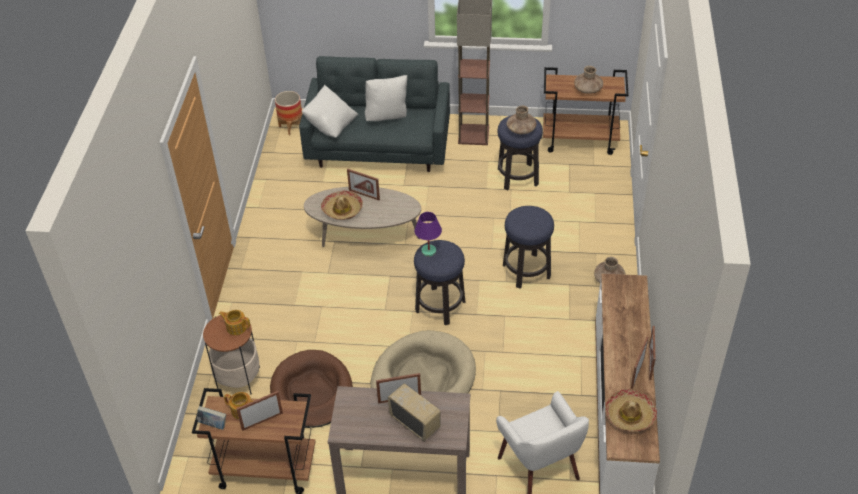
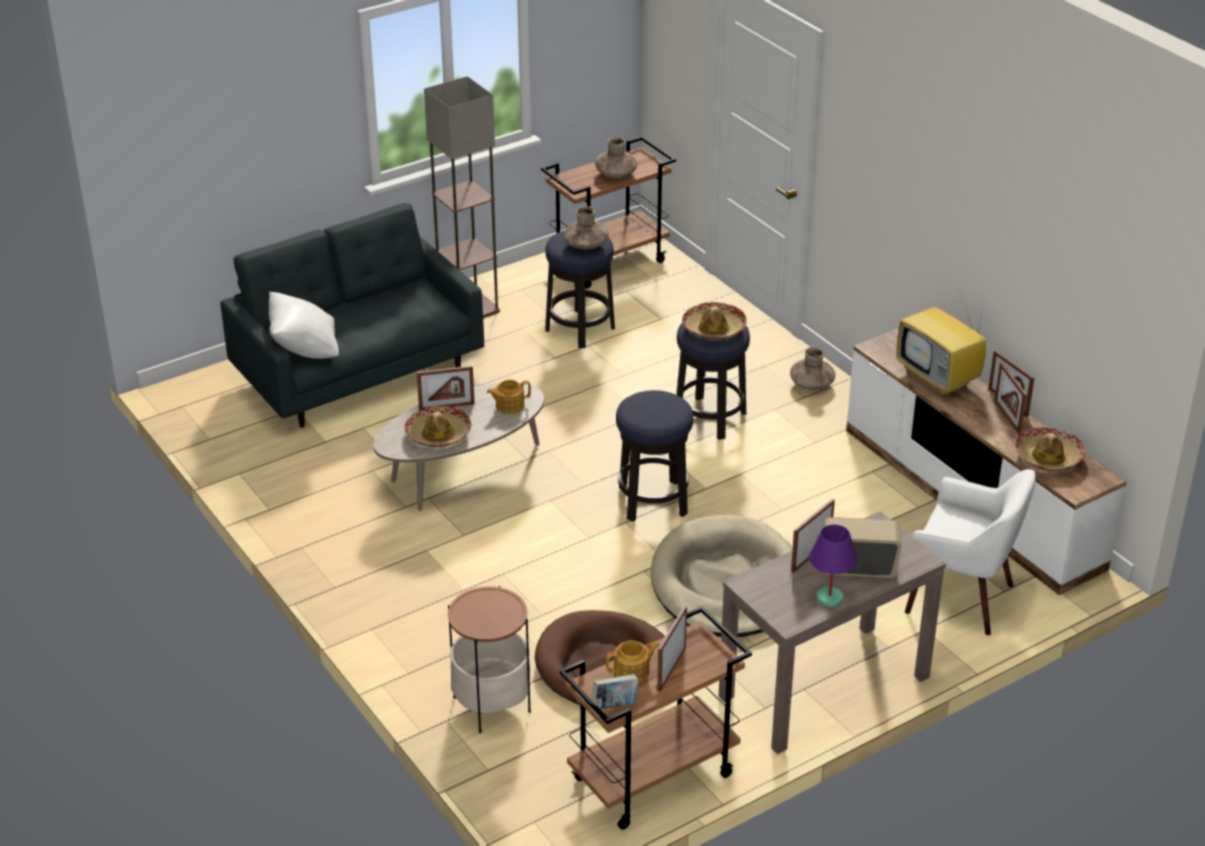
camera: 40 degrees left, 10 degrees down
(236, 327) = (494, 601): teapot -> teapot (509, 406)
(291, 127) = (198, 399): planter -> none
(387, 116) = (371, 309): white pillow -> none
(428, 251) = (637, 410): purple table lamp -> purple table lamp (829, 598)
(529, 220) = (714, 328): none -> hat
(626, 323) = (939, 379): none -> television

